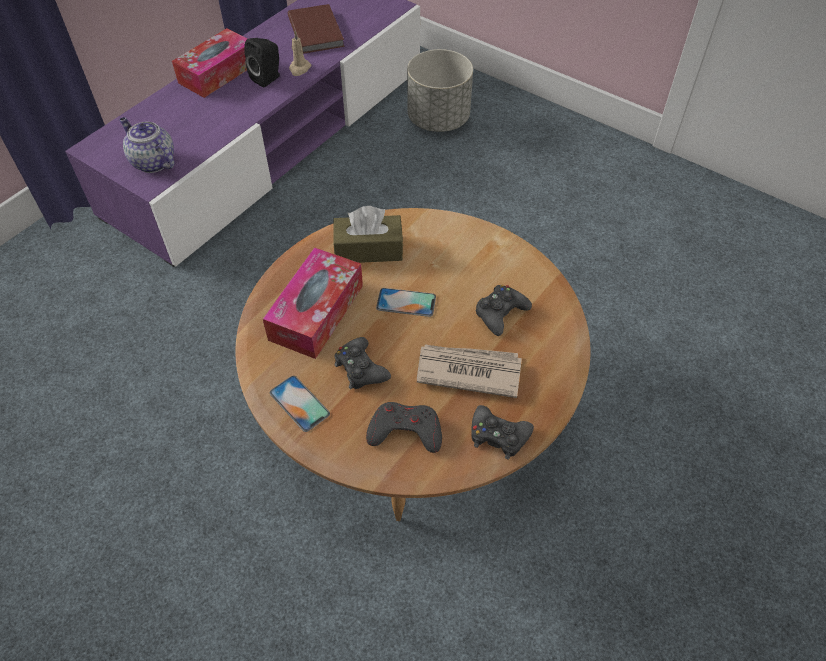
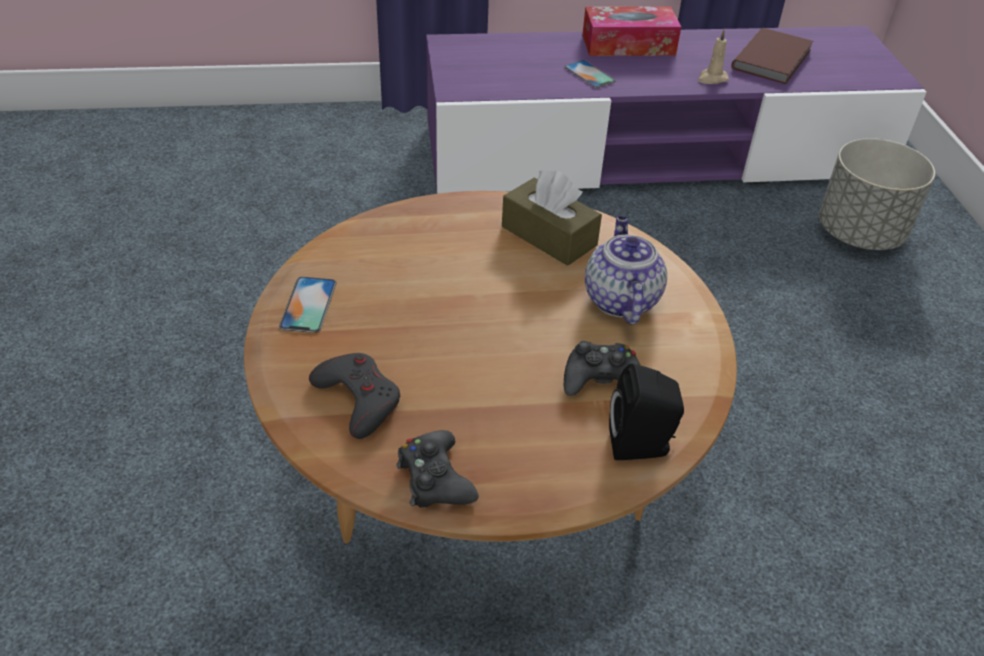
camera: 45 degrees right, 10 degrees down
(152, 162) = (479, 77): teapot -> teapot (620, 299)
(268, 78) = (669, 71): black speaker -> black speaker (642, 446)
(316, 312) = (427, 250): tissue box -> none
(360, 369) = (397, 320): black game controller -> none
(406, 302) = (519, 301): phone -> phone (589, 74)
(467, 371) = (491, 400): newspaper -> none

